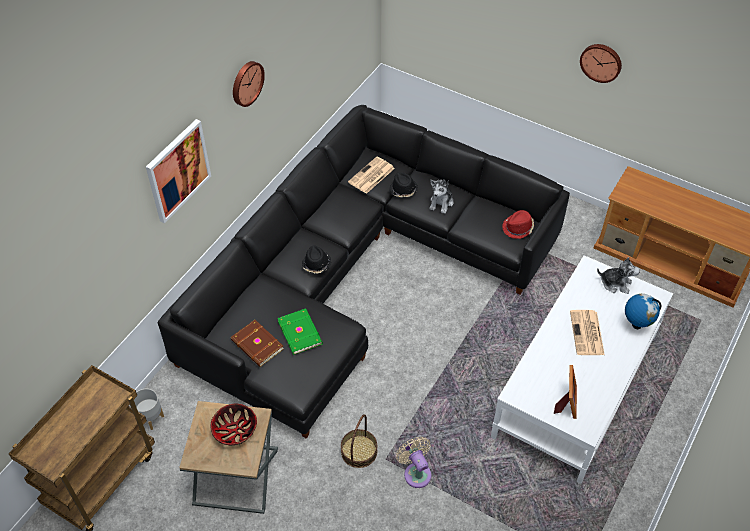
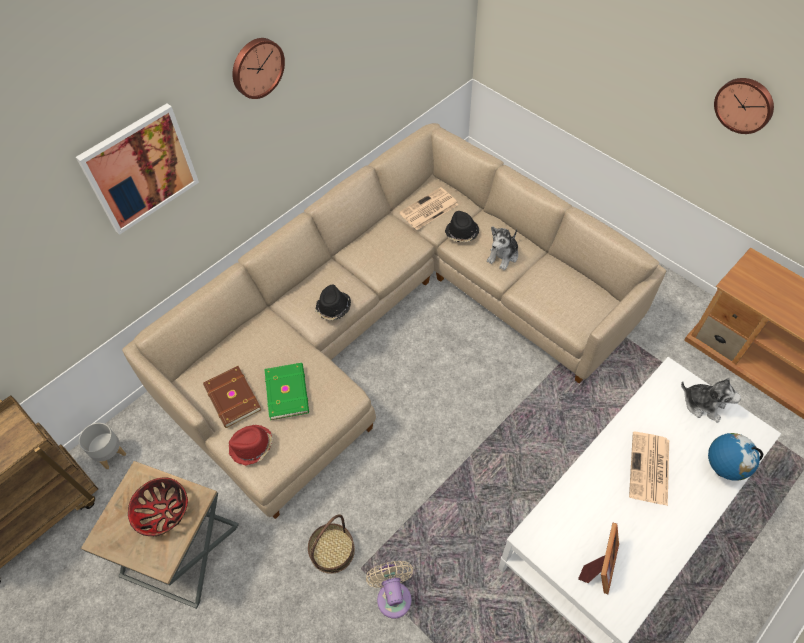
camera: 15 degrees right, 5 degrees up
(355, 273) = (390, 321): black sofa -> beige sofa
(518, 228) = (591, 304): red hat -> red hat (251, 447)

